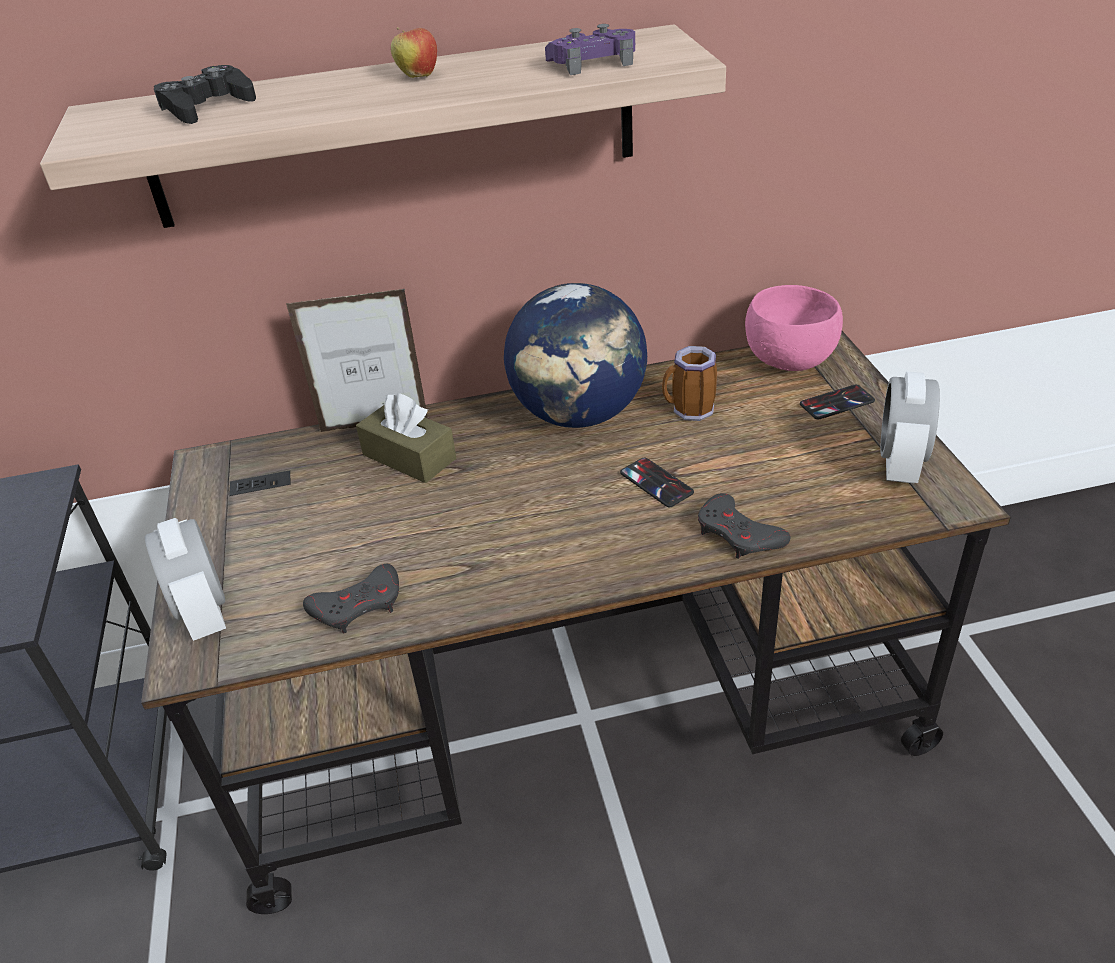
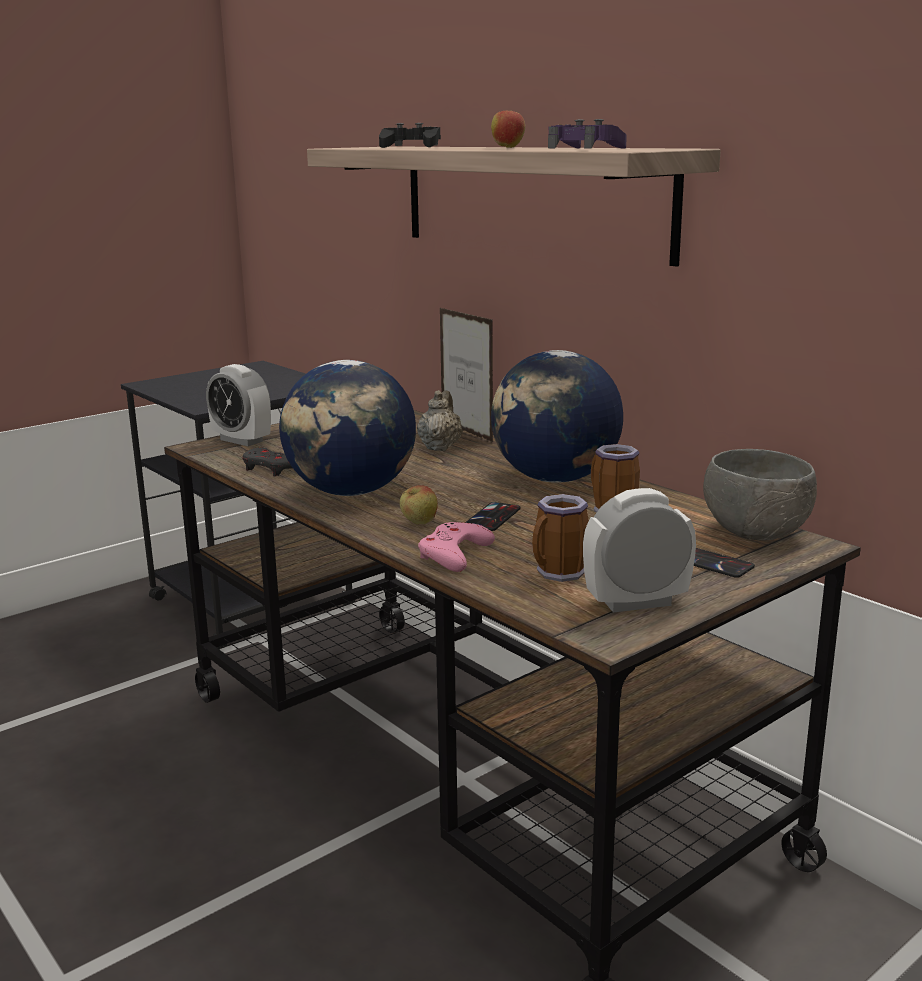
camera: 60 degrees right, 20 degrees down
(205, 614) = (241, 440): alarm clock -> alarm clock turned 90 degrees counterclockwise
(409, 457) = (440, 447): brown tissue box -> beige teapot
(504, 560) = (351, 492): none -> globe
(640, 535) = (419, 523): none -> apple
(738, 534) = (454, 554): grey game controller -> pink game controller
(790, 362) = (755, 534): pink bowl -> grey bowl
(822, 486) = (559, 575): none -> mug

